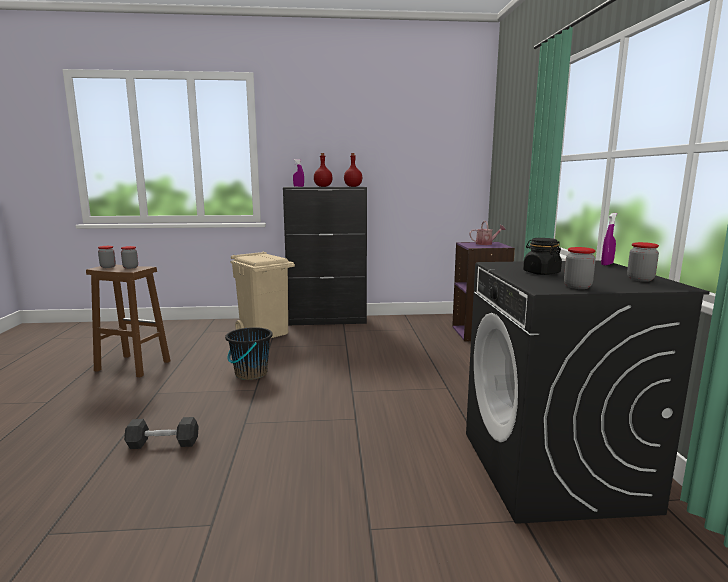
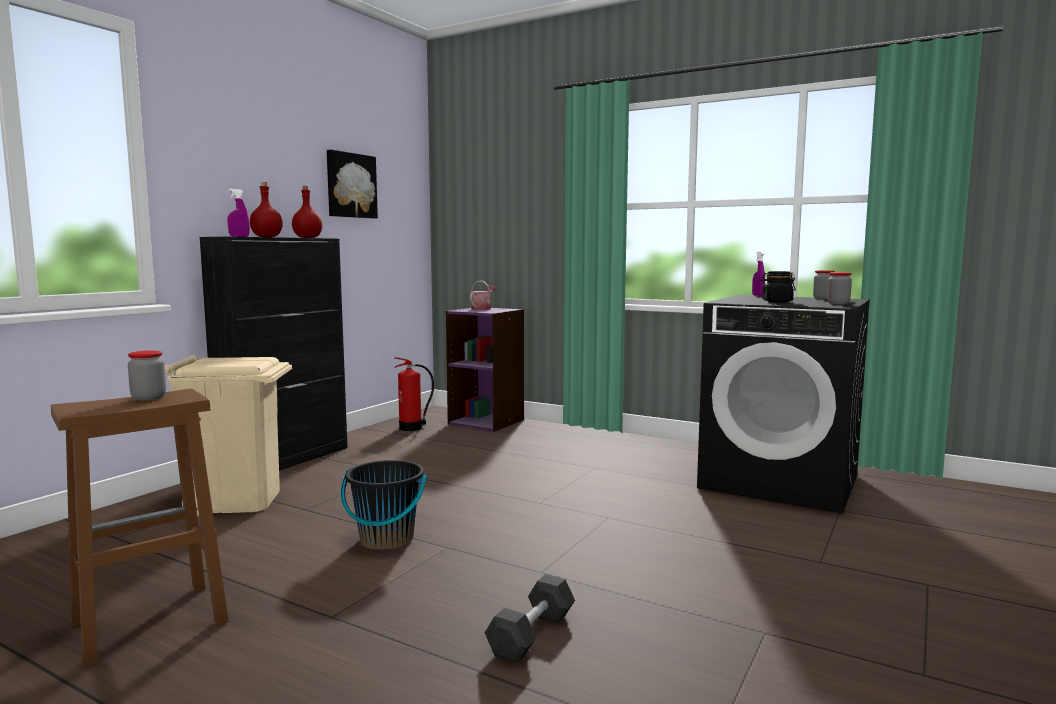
camera: 55 degrees left, 5 degrees down
(108, 267) = (90, 406): jar -> none
(405, 148) = (350, 185): none -> picture
(427, 323) = (412, 428): none -> fire extinguisher

